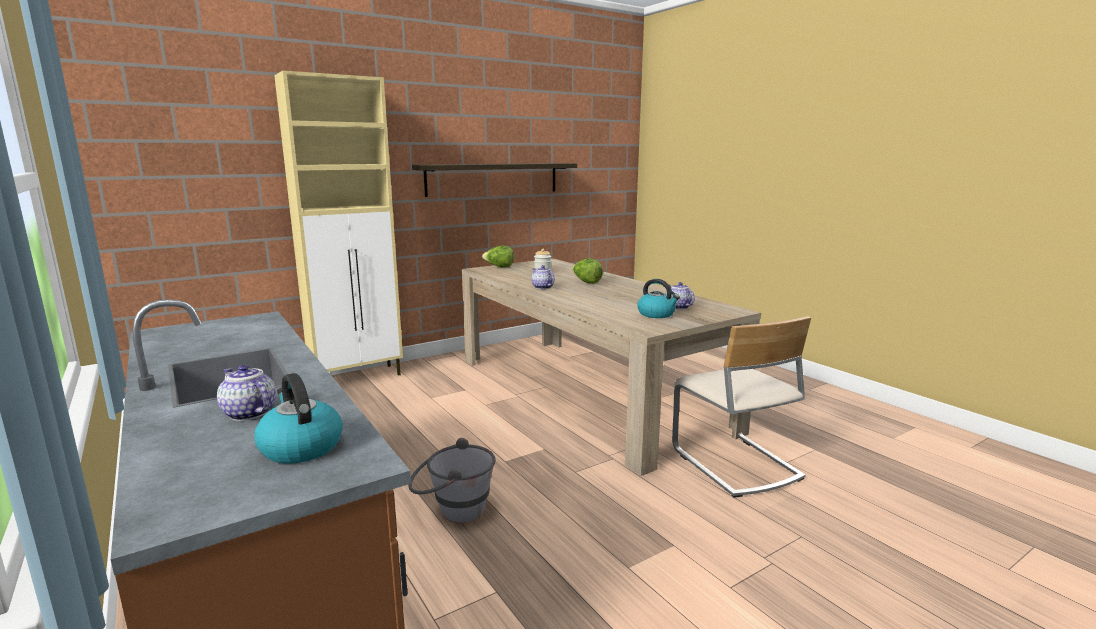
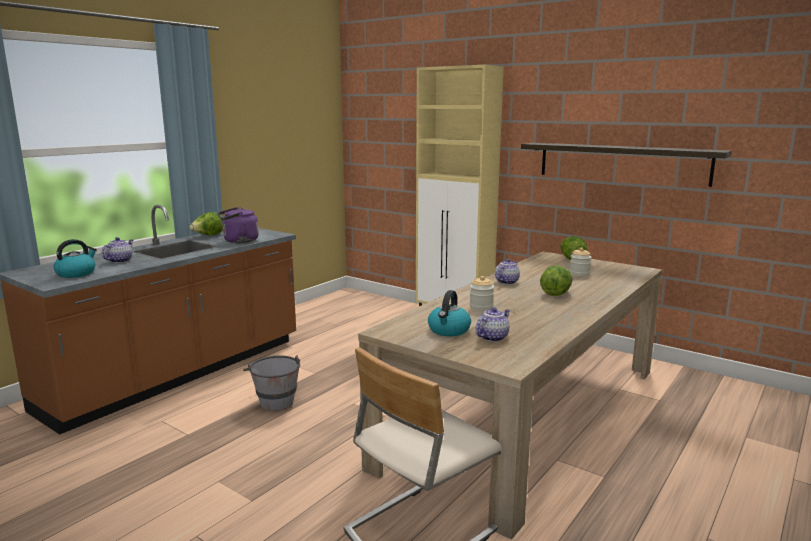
camera: 70 degrees right, 0 degrees up
(166, 352) = (208, 235): none -> lettuce
(258, 337) = (238, 241): none -> purple kettle
(604, 301) = (481, 307): none -> jar

